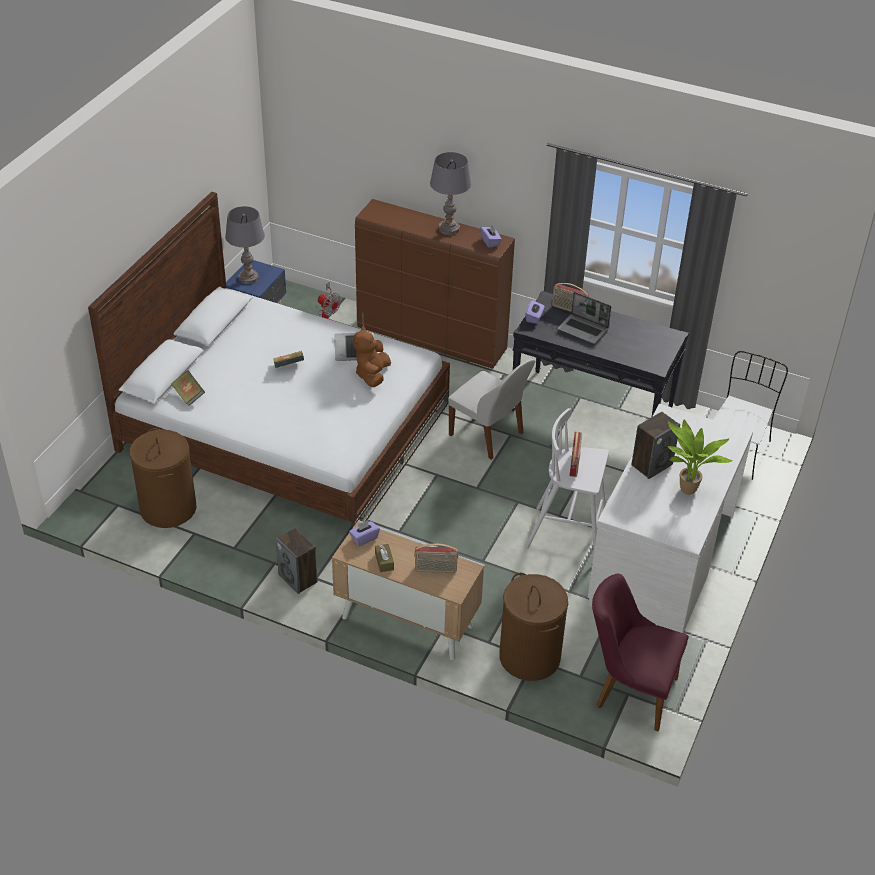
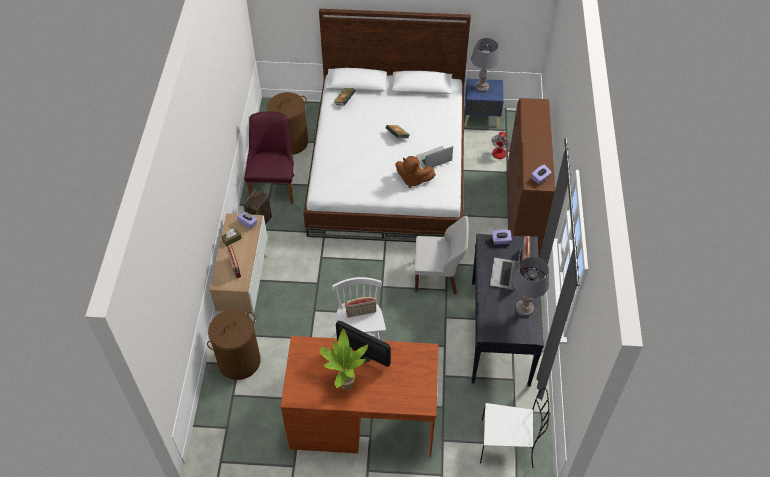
camera: 70 degrees right, 10 degrees up
(372, 375) = (413, 179): brown plush toy -> brown plush toy turned 150 degrees counterclockwise
(449, 229) = (540, 150): grey table lamp -> grey table lamp (524, 309)
(487, 435) = (438, 277): white chair -> white chair turned 105 degrees counterclockwise
(629, 690) = (230, 427): purple chair -> purple chair (274, 184)
(652, 464) = (364, 355): speaker -> monitor
(661, 559) = (362, 418): white desk -> brown desk

